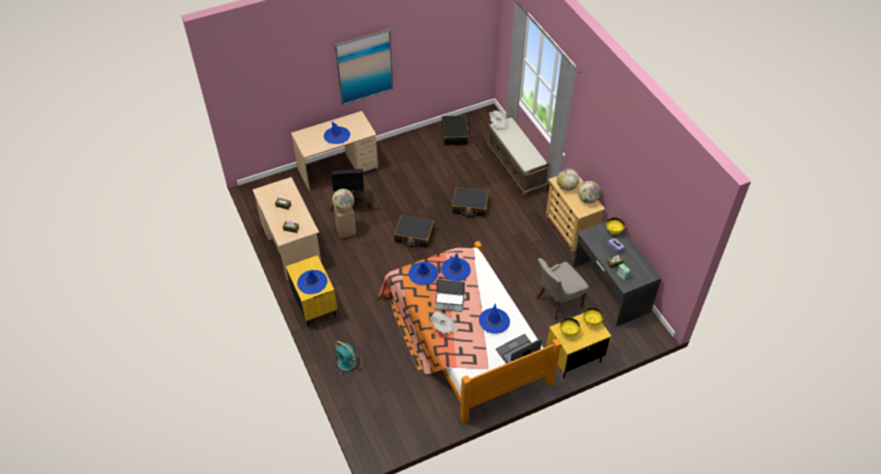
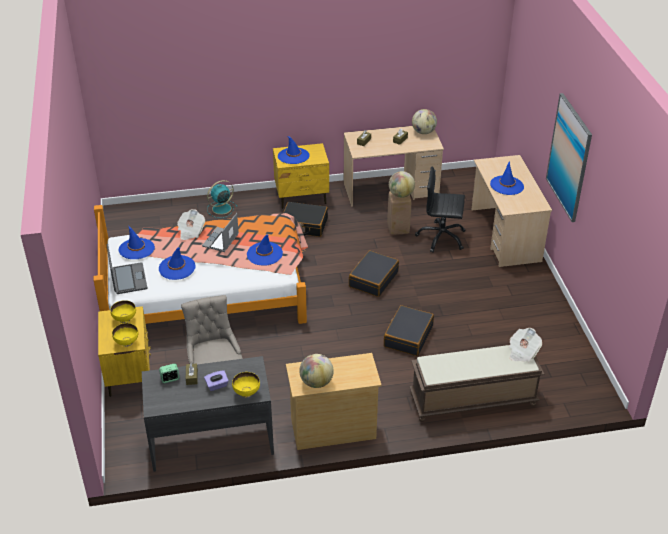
camera: 105 degrees right, 10 degrees down
(423, 273) = (271, 230): blue hat -> blue hat (136, 249)
(455, 134) = (555, 349): black suitcase -> black suitcase (304, 225)
(566, 187) = (349, 367): globe -> globe (423, 132)

